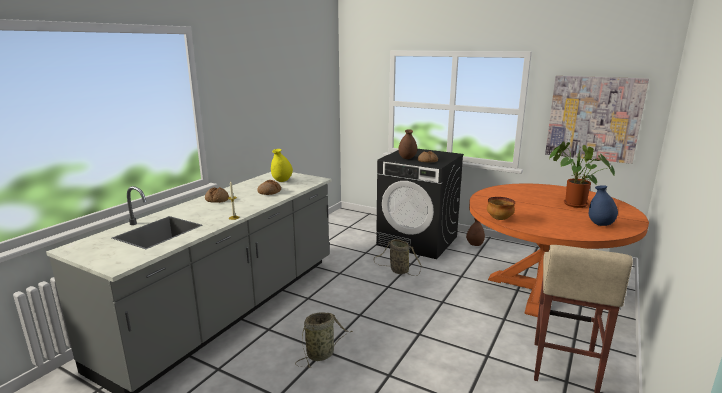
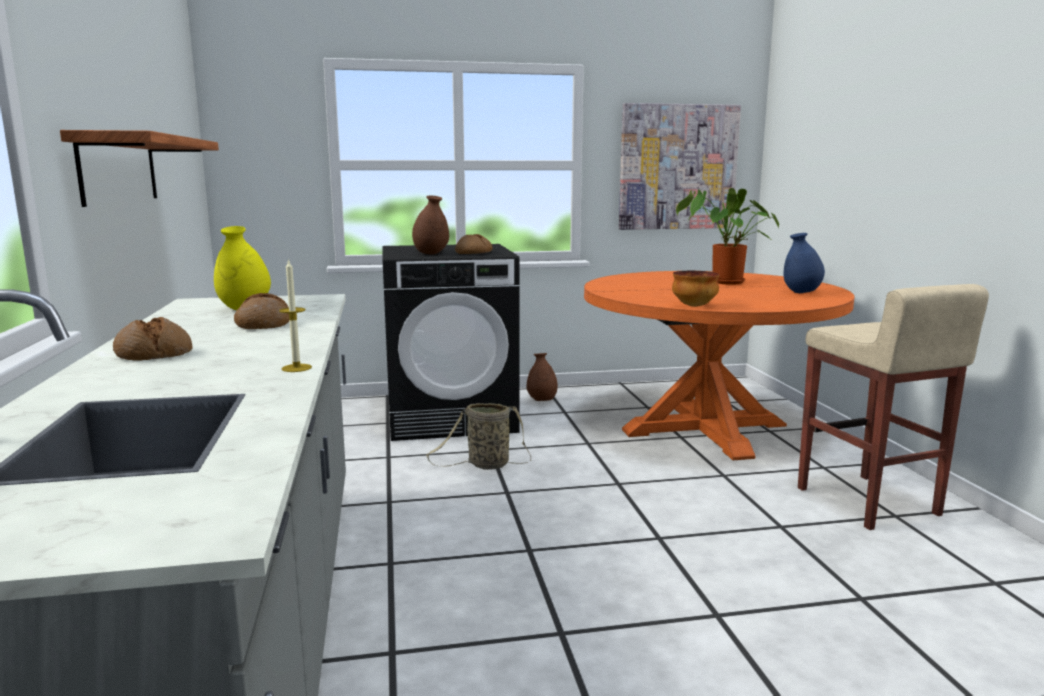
camera: 40 degrees left, 5 degrees down
(262, 117) = (119, 169): none -> shelf
(322, 354) = (566, 640): basket -> none

